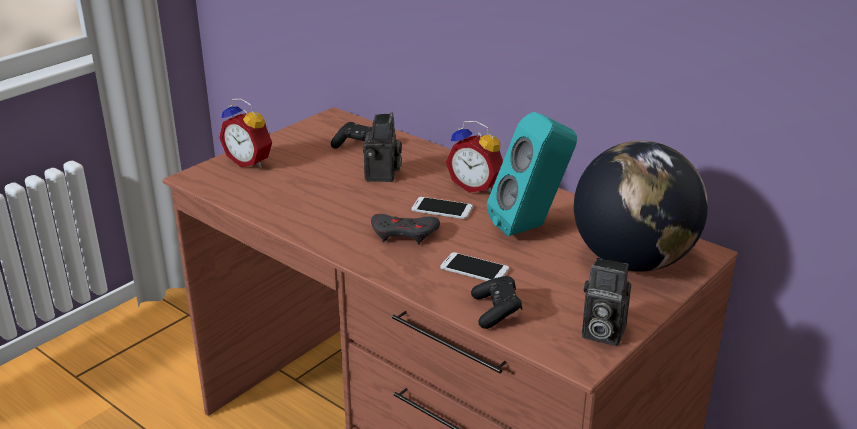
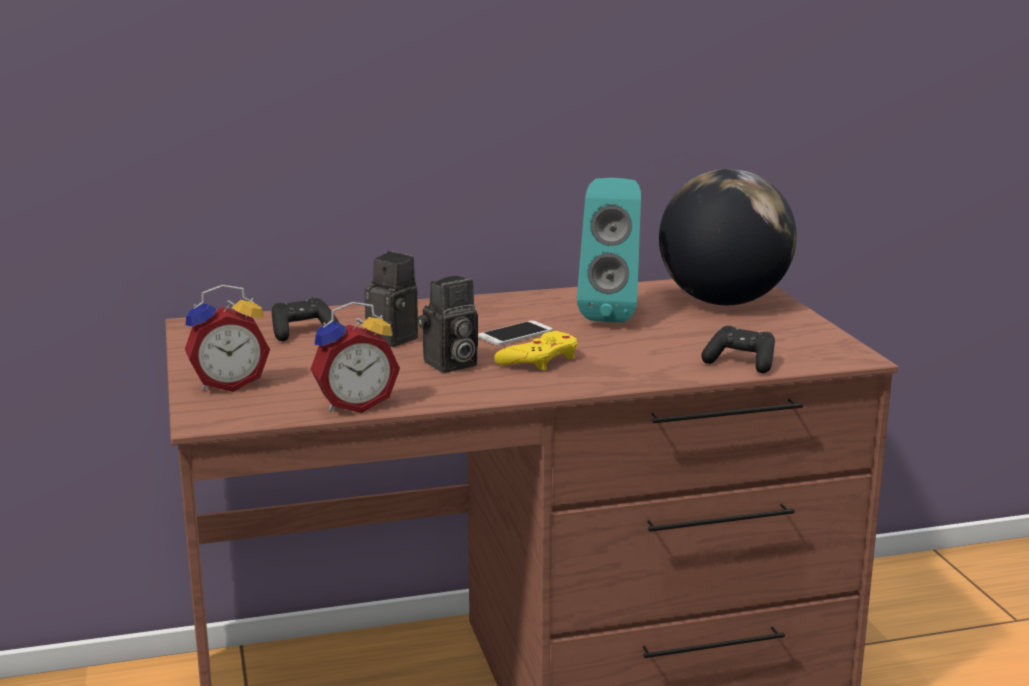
camera: 55 degrees left, 10 degrees down
(404, 233) = (540, 359): grey game controller -> yellow game controller
(474, 268) = (653, 351): phone -> none
(476, 186) = (493, 312): alarm clock -> alarm clock (355, 405)
(600, 333) = (821, 340): camera -> camera (449, 365)

